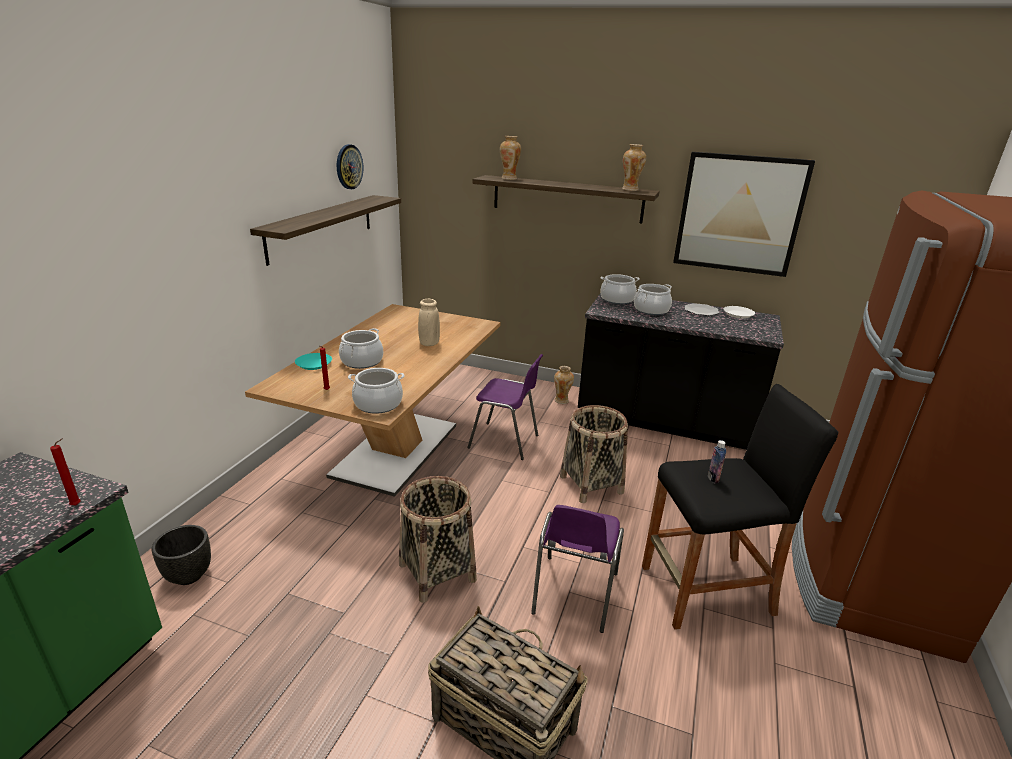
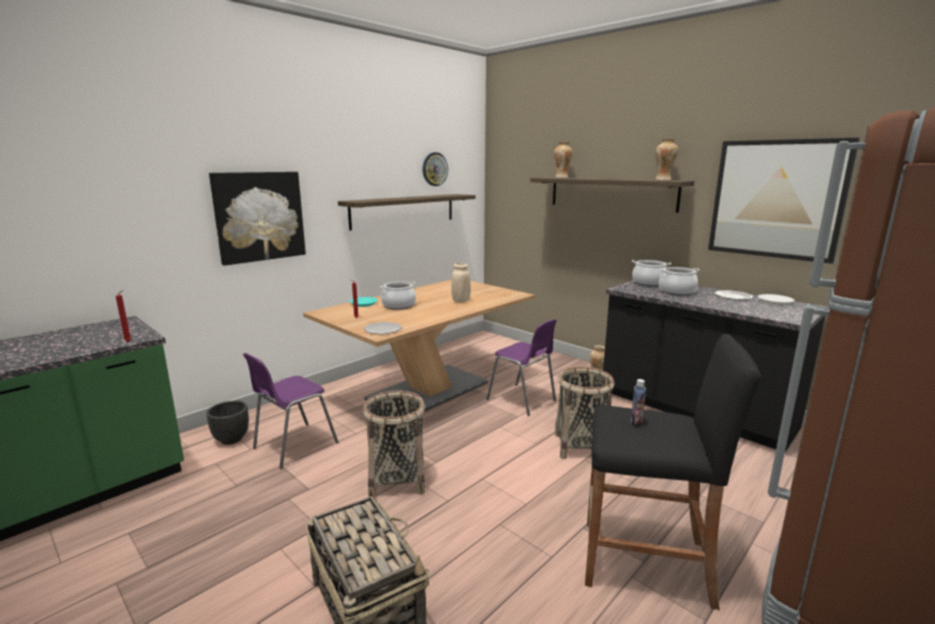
camera: 25 degrees right, 10 degrees down
(160, 269) = (259, 216): none -> picture
(378, 404) = (382, 329): cooking pot -> plate
(573, 595) = (502, 527): purple chair -> purple chair (293, 446)

